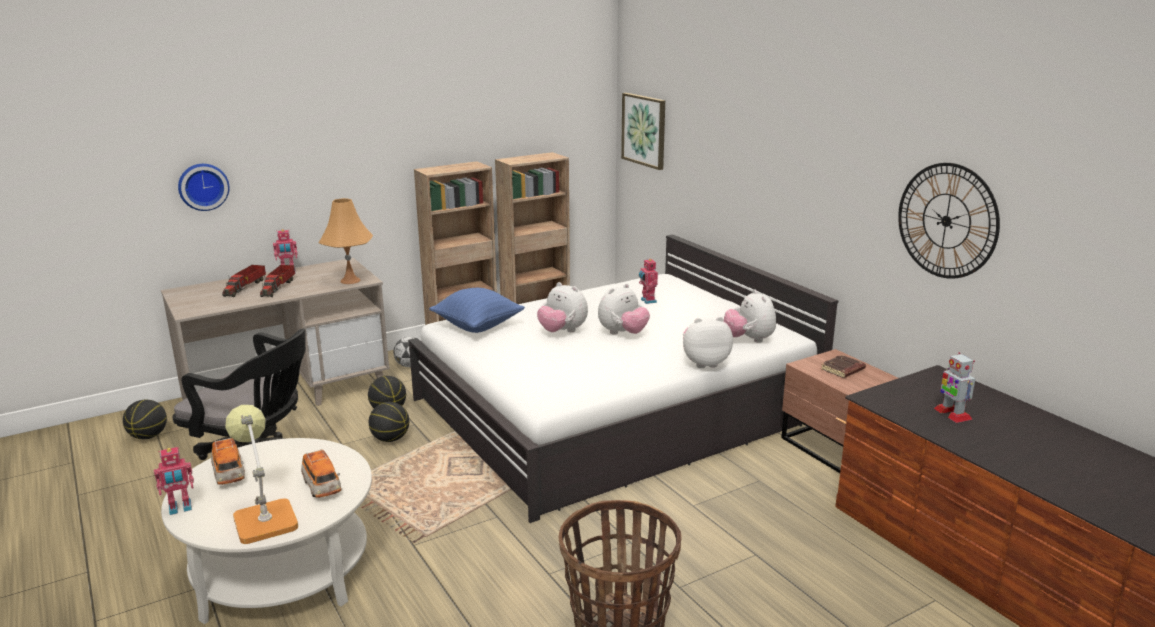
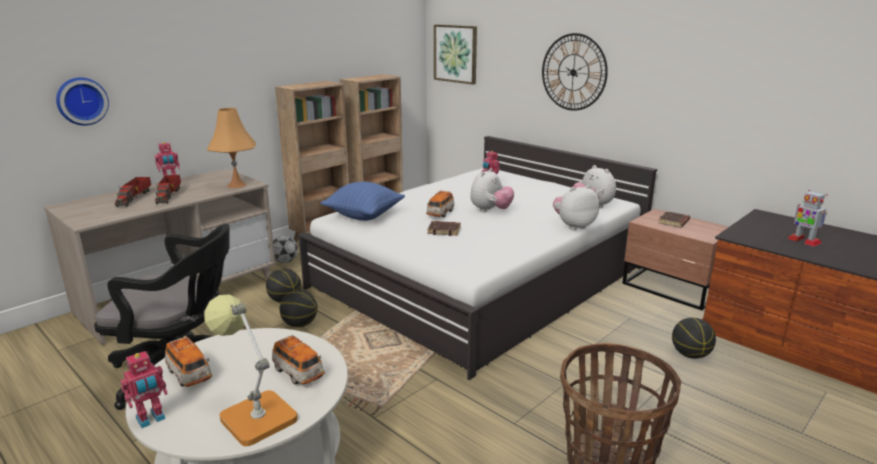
camera: 15 degrees left, 0 degrees up
(148, 436) = (48, 353): basketball -> basketball (690, 355)
(552, 353) = (444, 231): none -> brown book
(562, 331) = (440, 213): plush toy -> toy car
(946, 221) = (763, 92): wall clock -> wall clock (573, 72)

